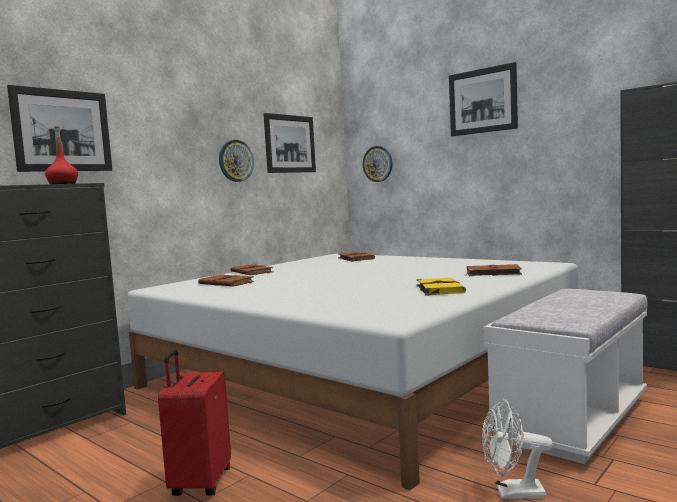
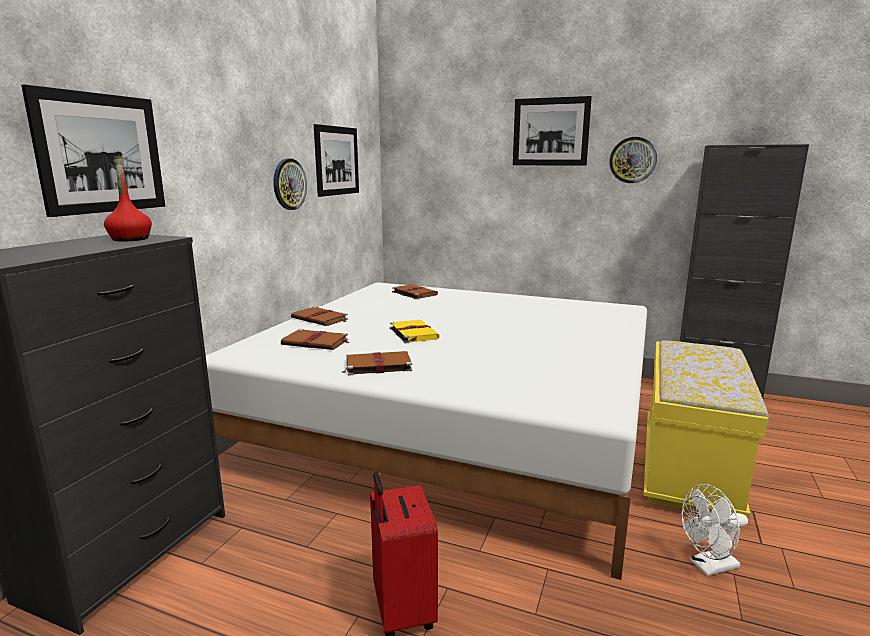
camera: 20 degrees left, 10 degrees up
(378, 164) = (422, 185): wall clock -> wall clock (632, 160)
(439, 289) = (576, 352): yellow book -> yellow book (413, 333)
(492, 273) = (591, 322): brown book -> brown book (377, 365)
(572, 420) = (688, 468): white bench -> yellow bench

